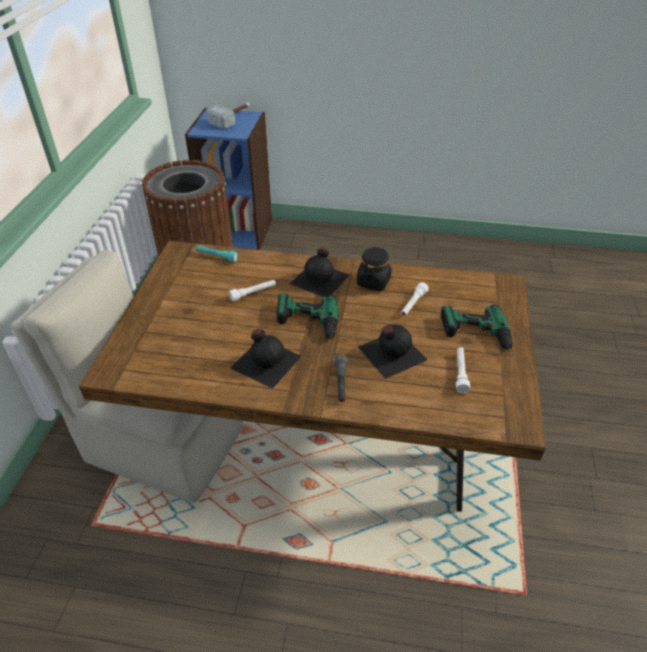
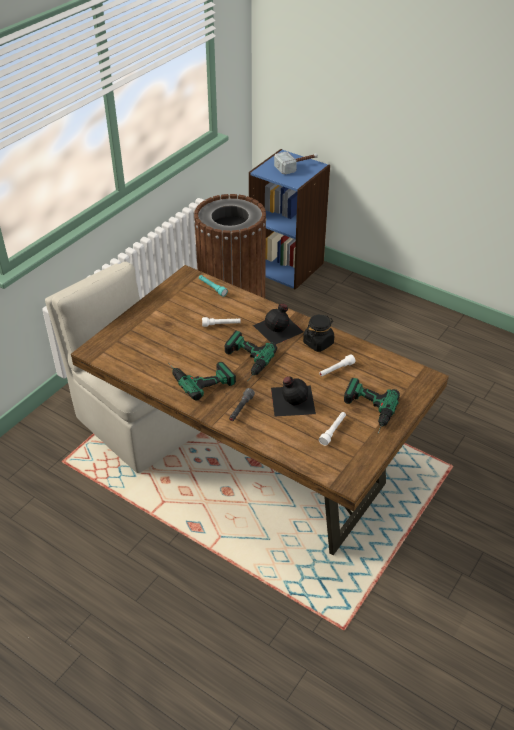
camera: 25 degrees right, 0 degrees up
(266, 361) = (199, 376): black bottle -> power drill

